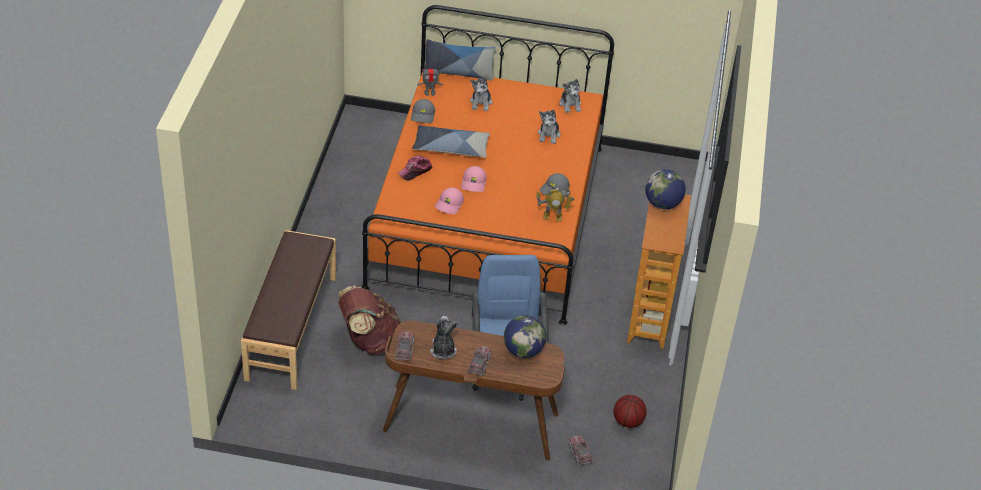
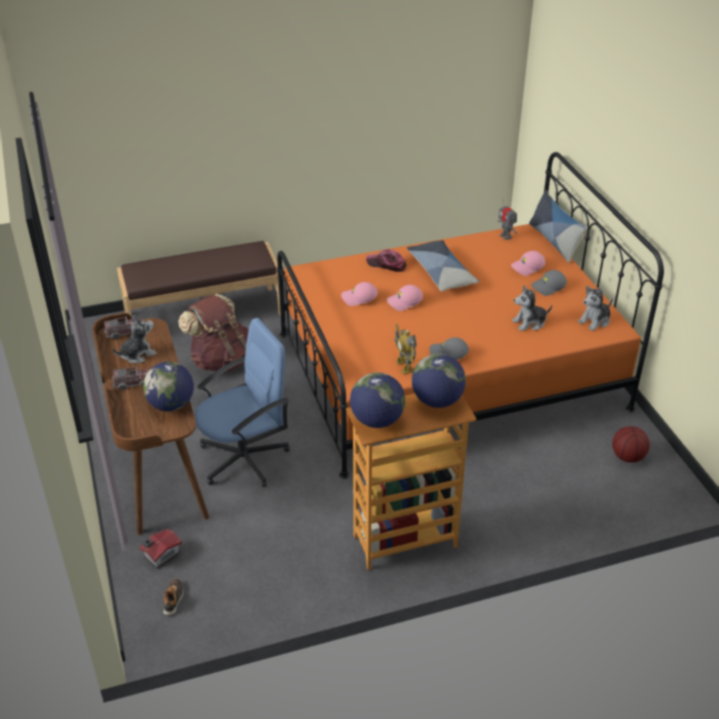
camera: 65 degrees right, 5 degrees down
(423, 115) = (469, 243): grey cap -> grey cap (548, 287)
(481, 102) = (527, 267): plush toy -> pink cap
(579, 453) = (161, 555): toy truck -> toy house
(628, 421) = (232, 579): basketball -> basketball (627, 457)
(628, 460) = (173, 599): none -> shoe
(664, 238) = (377, 420): none -> globe

